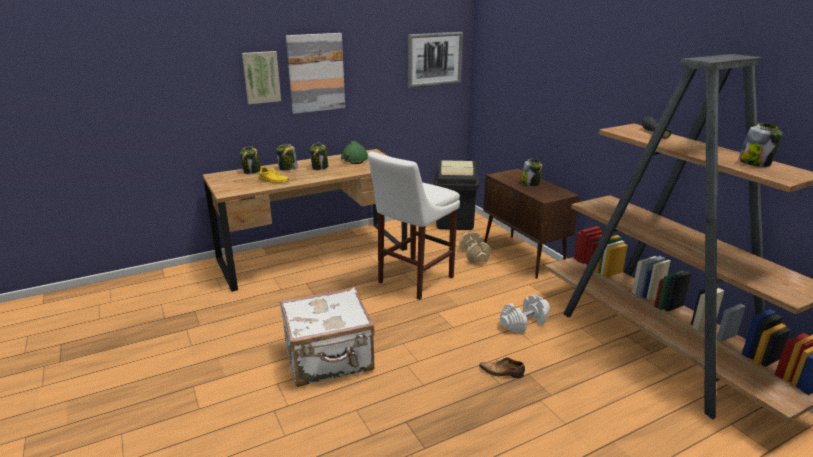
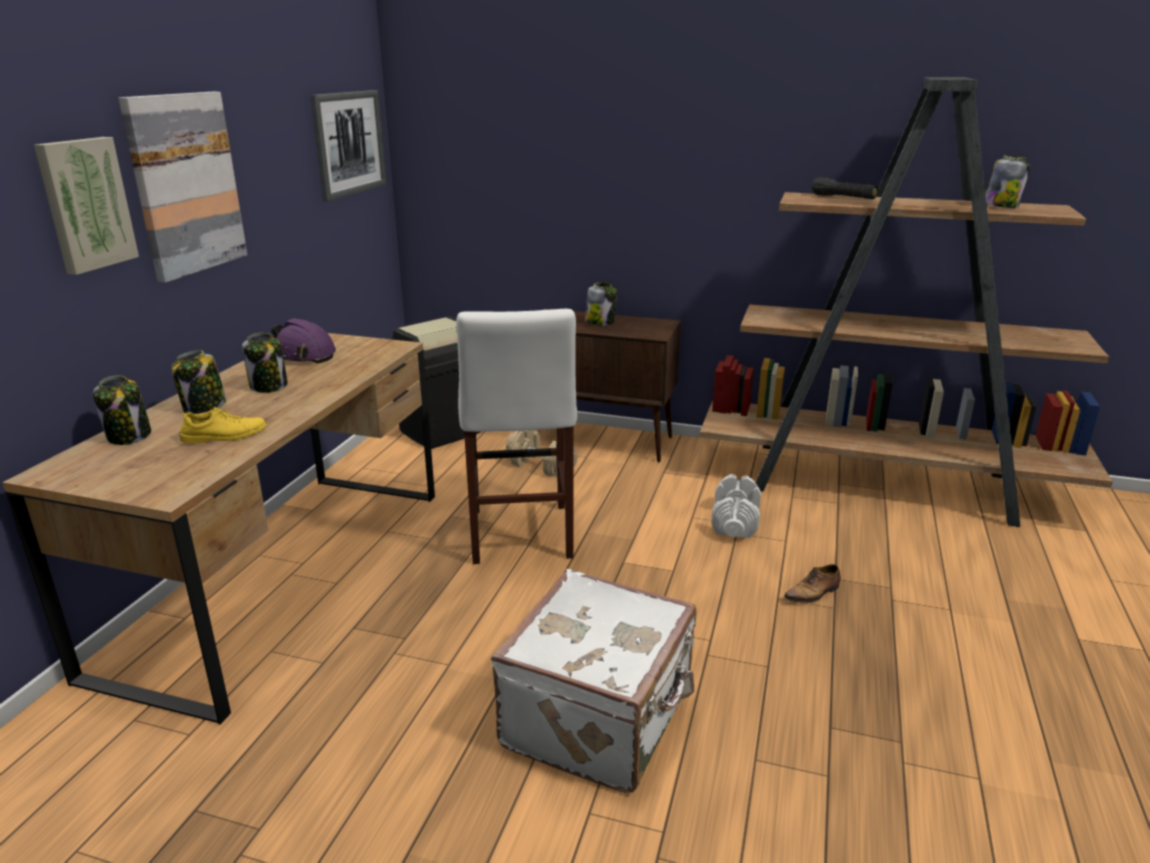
camera: 45 degrees left, 0 degrees up
(354, 159) = (302, 355): green hard hat -> purple hard hat

